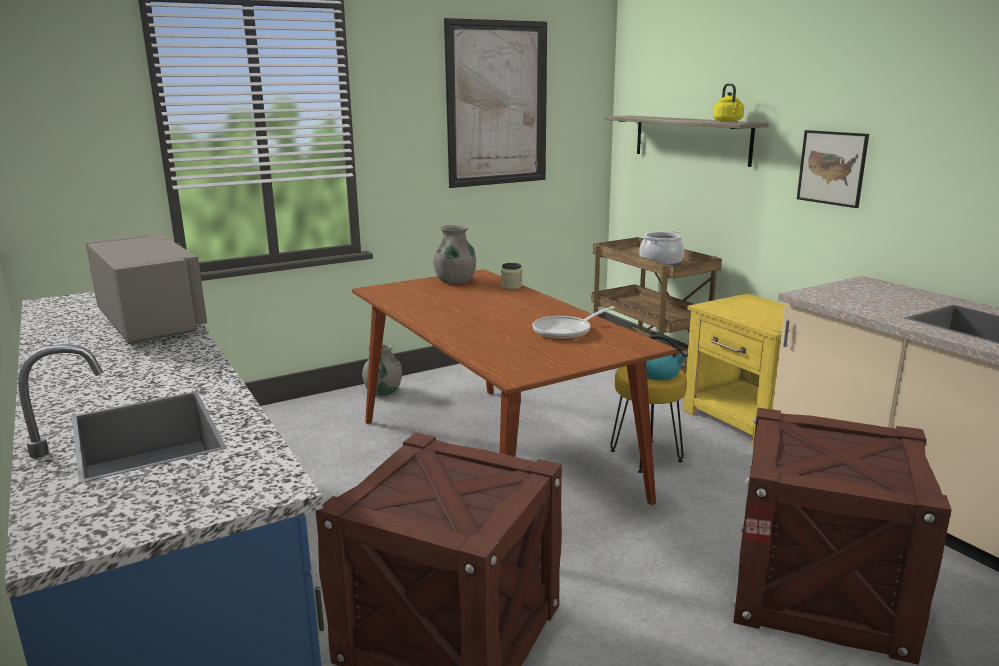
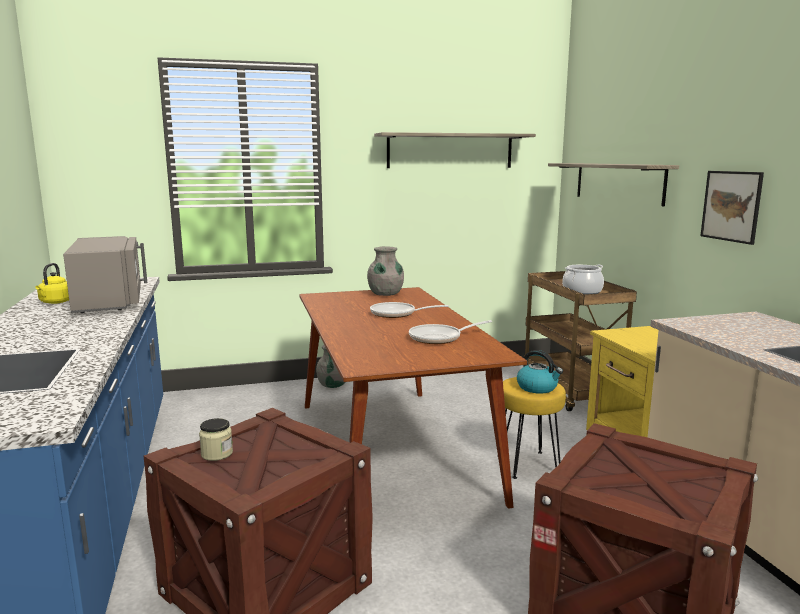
camera: 15 degrees right, 5 degrees down
(492, 306) = (397, 314): none -> frying pan
(497, 104) = (450, 151): picture -> shelf
(511, 286) = (428, 301): jar -> jar (217, 454)
(728, 121) = (642, 164): yellow kettle -> yellow kettle (55, 302)

